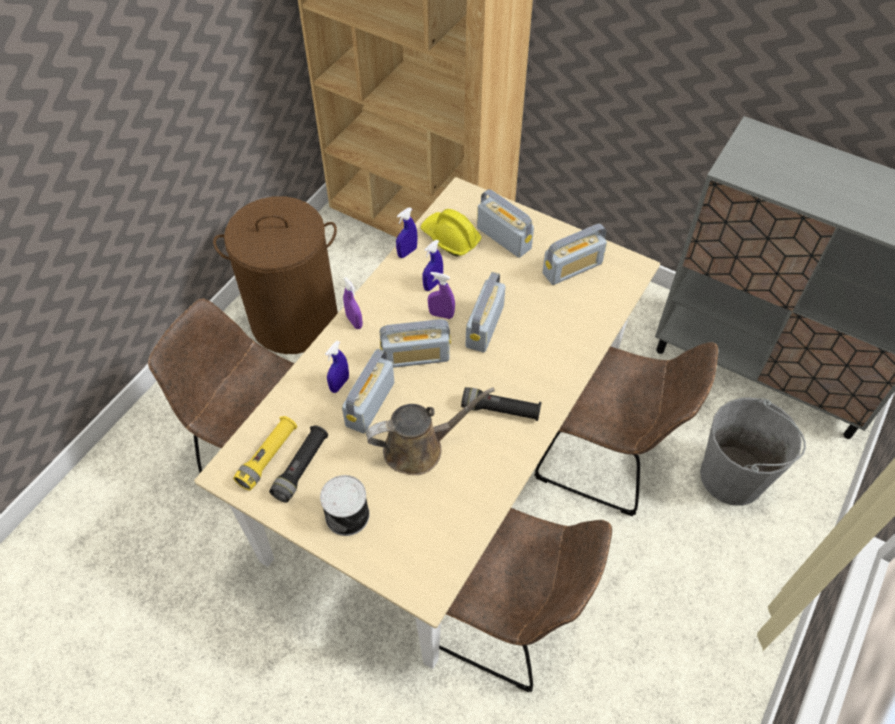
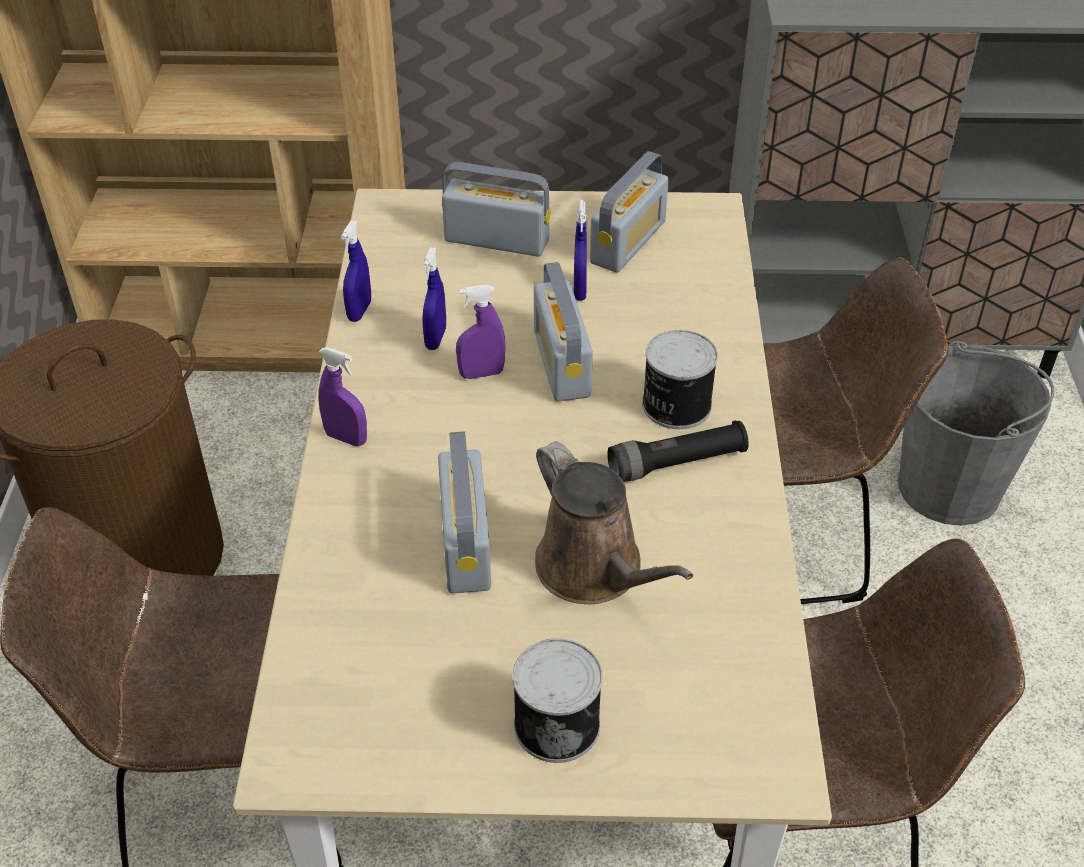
camera: 30 degrees left, 10 degrees down
(268, 457) = (348, 703): yellow flashlight -> none
(301, 468) = (421, 691): black flashlight -> none
(339, 384) = (391, 537): blue spray bottle -> blue spray bottle (579, 290)
(416, 357) = (487, 446): radio -> none
(419, 448) = (595, 570): brown watering can -> brown watering can turned 105 degrees clockwise
(450, 238) = (414, 268): yellow hard hat -> none
(524, 377) = (674, 405): none -> can

